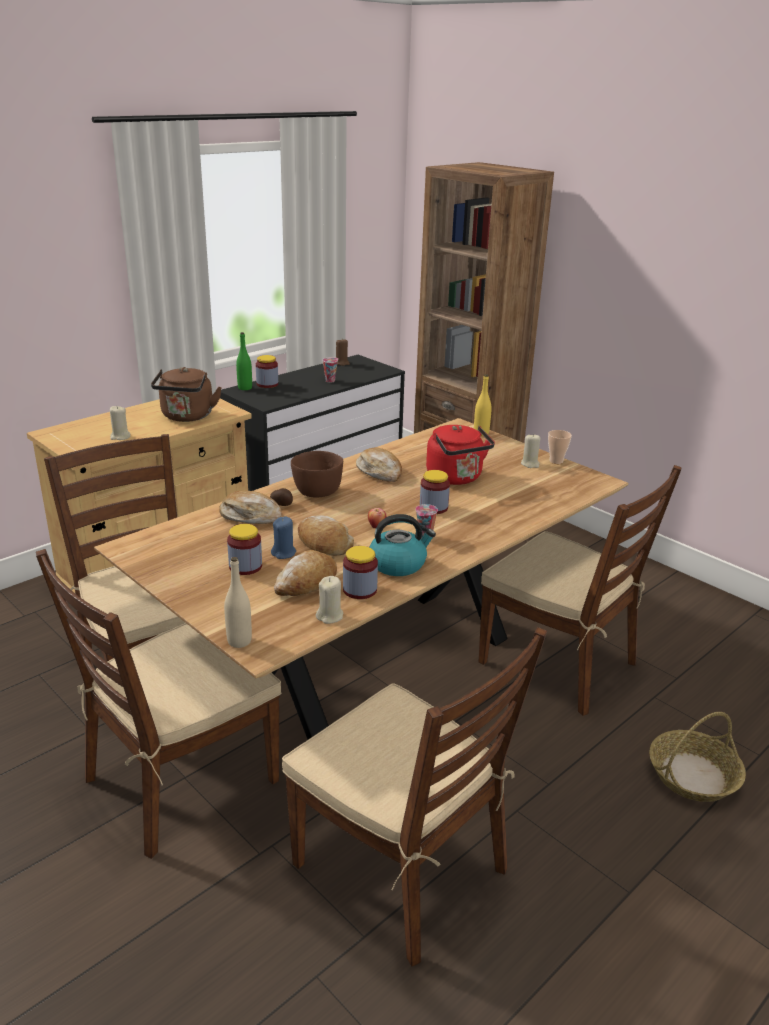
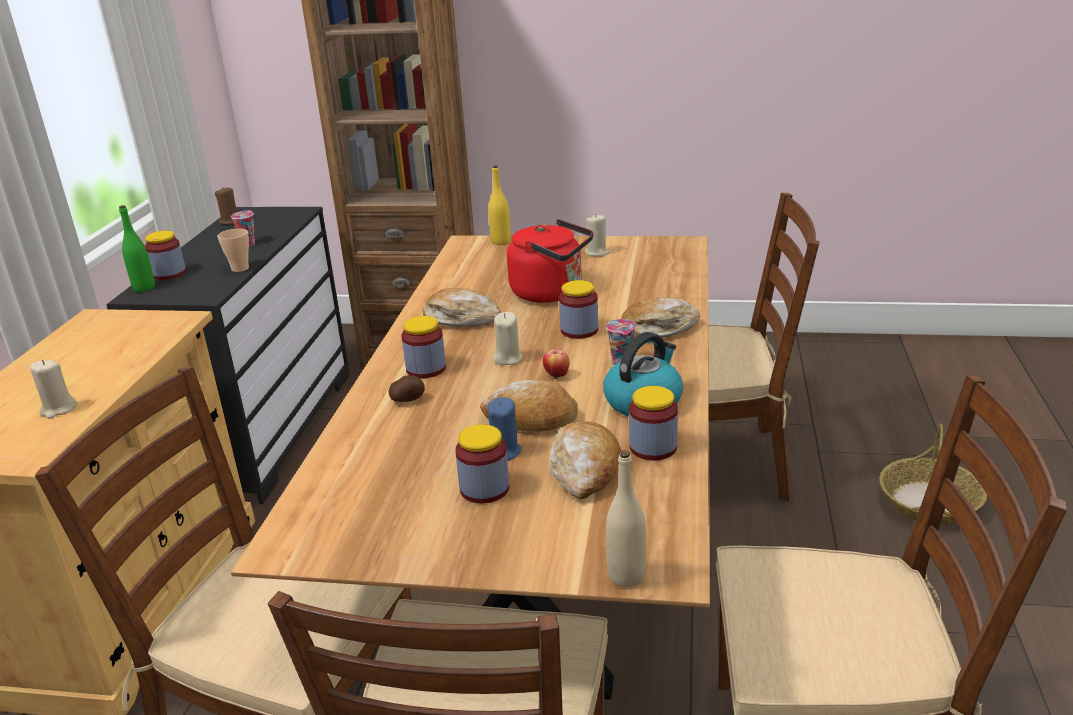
camera: 35 degrees left, 0 degrees up
(187, 417) = (124, 347): brown kettle -> none
(250, 516) = (391, 430): bread -> bread (658, 329)
(316, 492) = (426, 369): brown bowl -> jar
(330, 616) = (671, 491): beige candle -> beige candle (507, 359)
(556, 461) = (616, 241): cup -> cup (240, 268)

